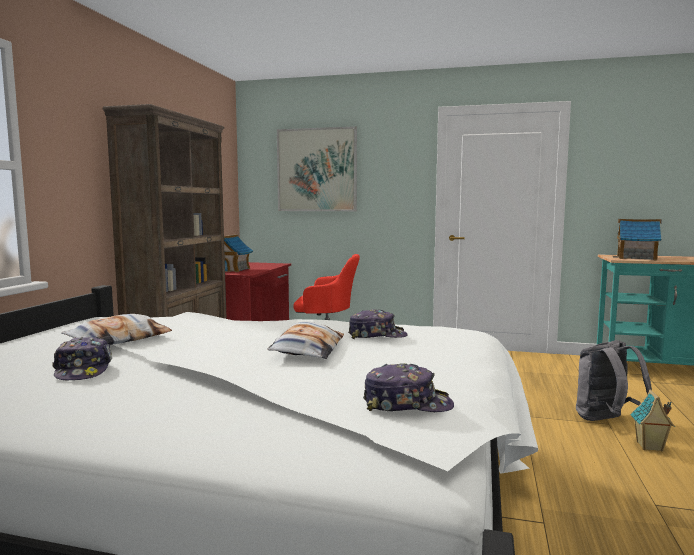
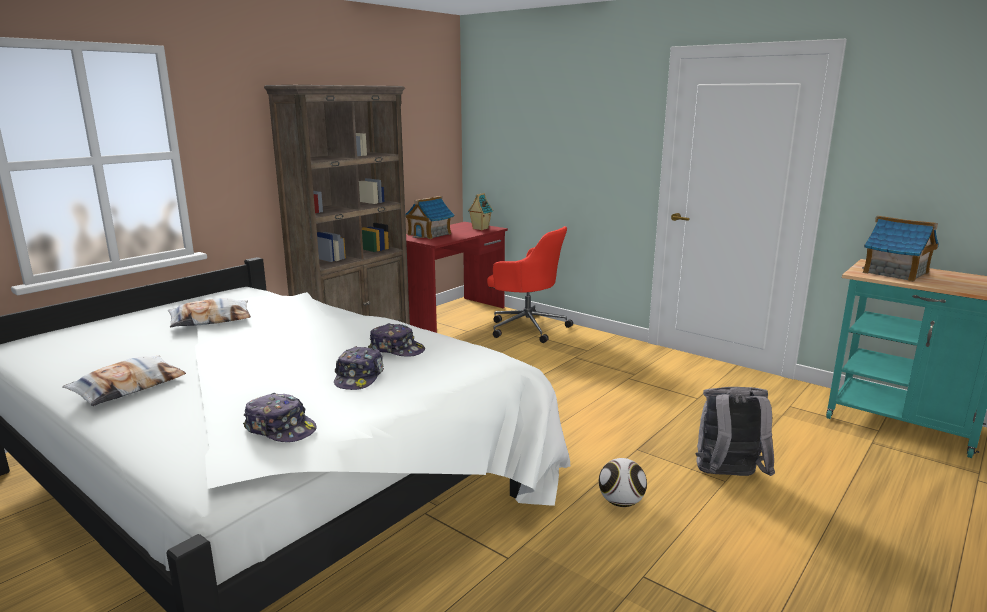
camera: 25 degrees right, 10 degrees up
(84, 370) = (152, 348): cap -> cap (359, 377)
(307, 349) = (314, 356): pillow -> pillow (128, 387)
(317, 170) = (535, 123): picture -> none
(565, 455) = (621, 502): none -> football
(649, 447) = (734, 518): toy house -> toy house (480, 228)

